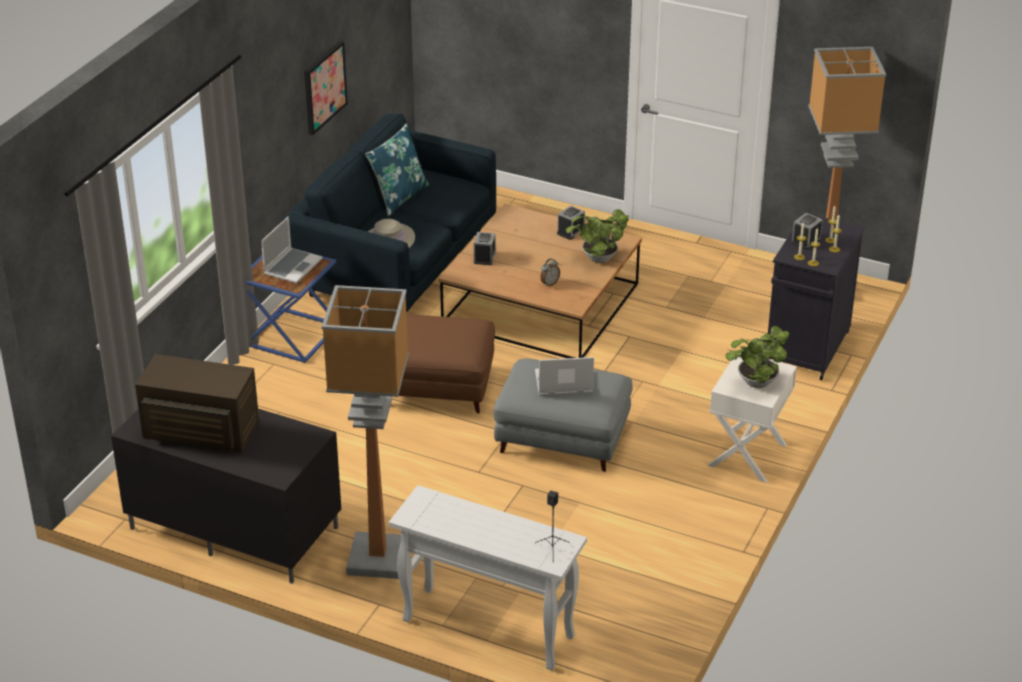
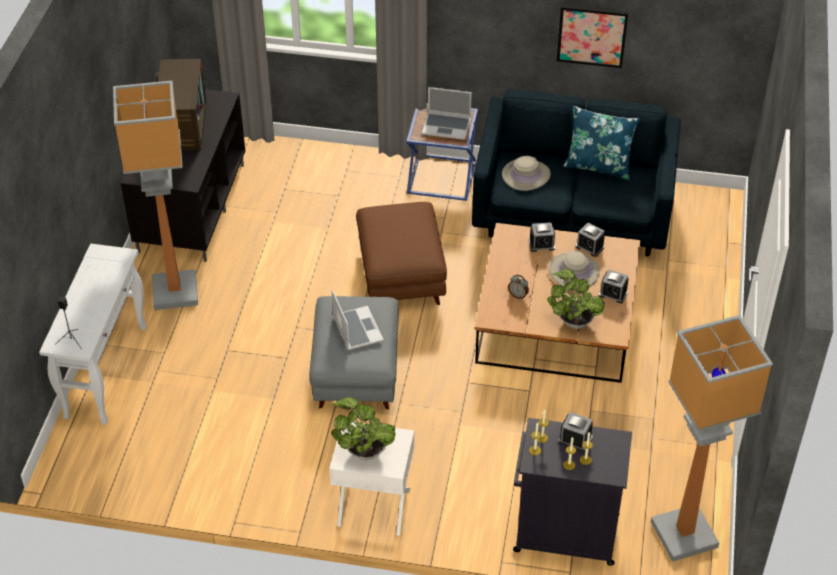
camera: 75 degrees right, 10 degrees up
(501, 231) = (589, 247): none -> alarm clock
(531, 246) = (573, 271): none -> beige hat

